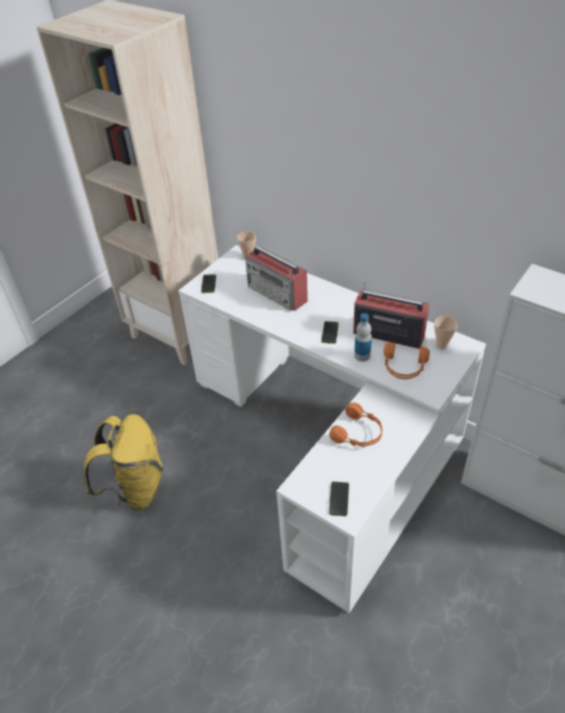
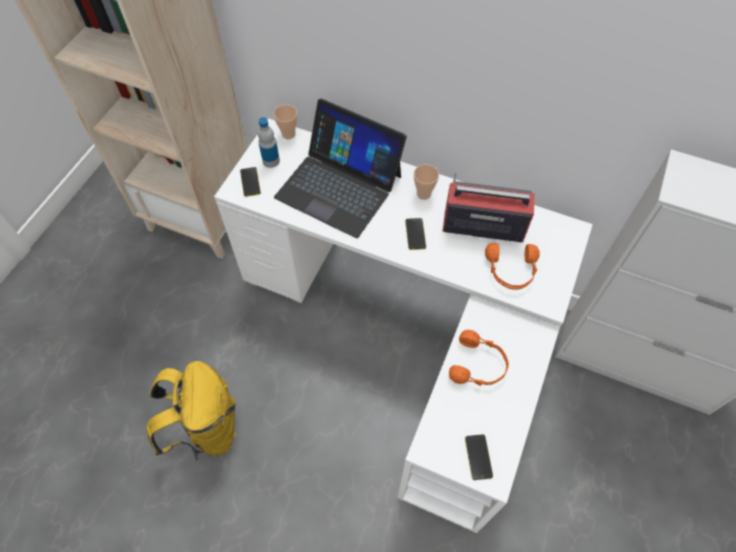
camera: 15 degrees left, 15 degrees up
(278, 294) = (339, 186): radio -> laptop
(362, 355) = (460, 261): bottle -> bottle (271, 161)
(442, 344) = (545, 232): cup -> cup (423, 194)

